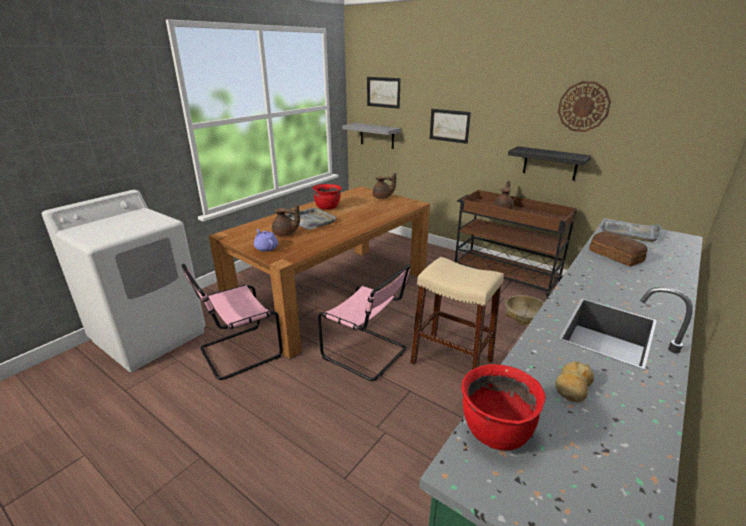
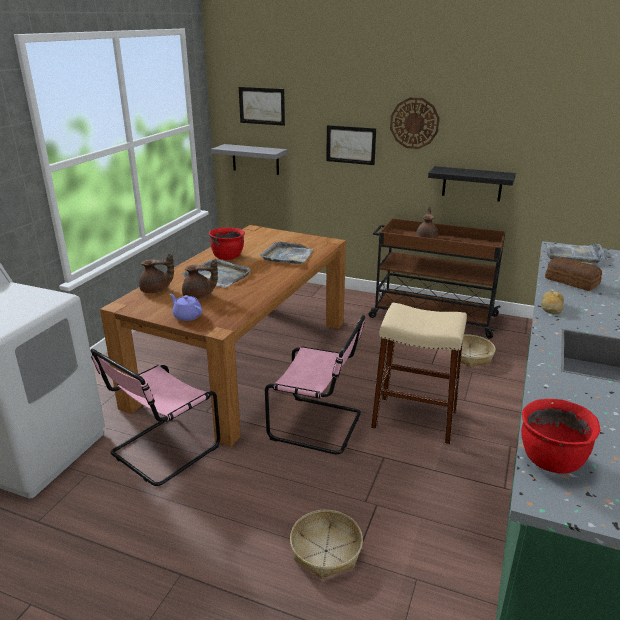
camera: 15 degrees left, 0 degrees up
(323, 465) = (326, 551): none -> basket
(374, 211) = (288, 256): none -> grey tray
(382, 197) = (286, 237): brown teapot -> brown teapot (156, 290)
(572, 387) = (593, 412): bread -> bread (551, 307)
(583, 107) = (504, 121): wall clock -> wall clock (414, 123)

